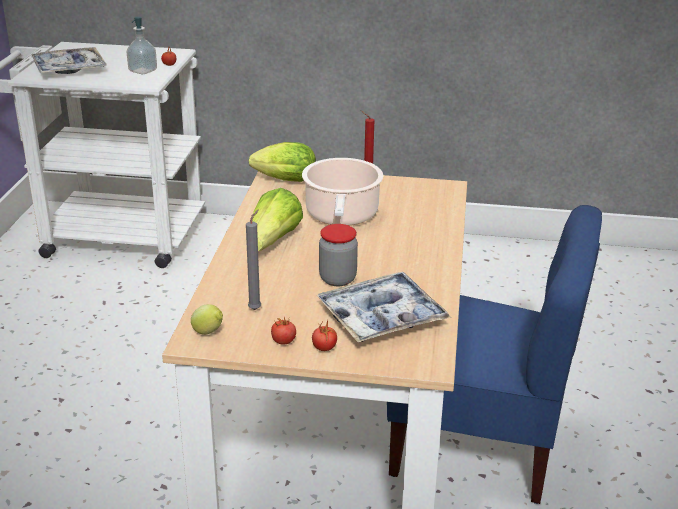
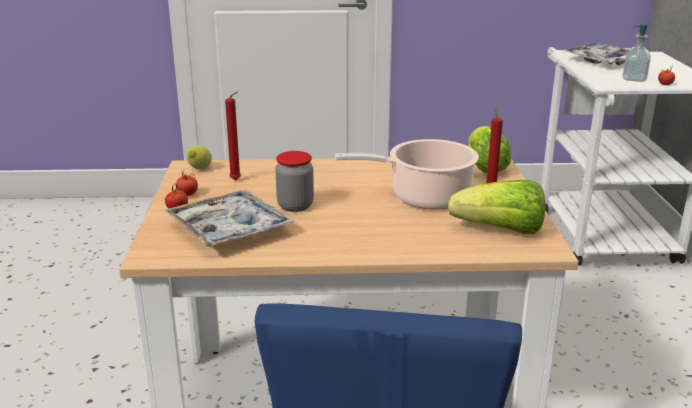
camera: 80 degrees right, 5 degrees down
(256, 308) = (237, 180): grey candle -> red candle
(273, 241) = (355, 175): lettuce -> lettuce (500, 230)

